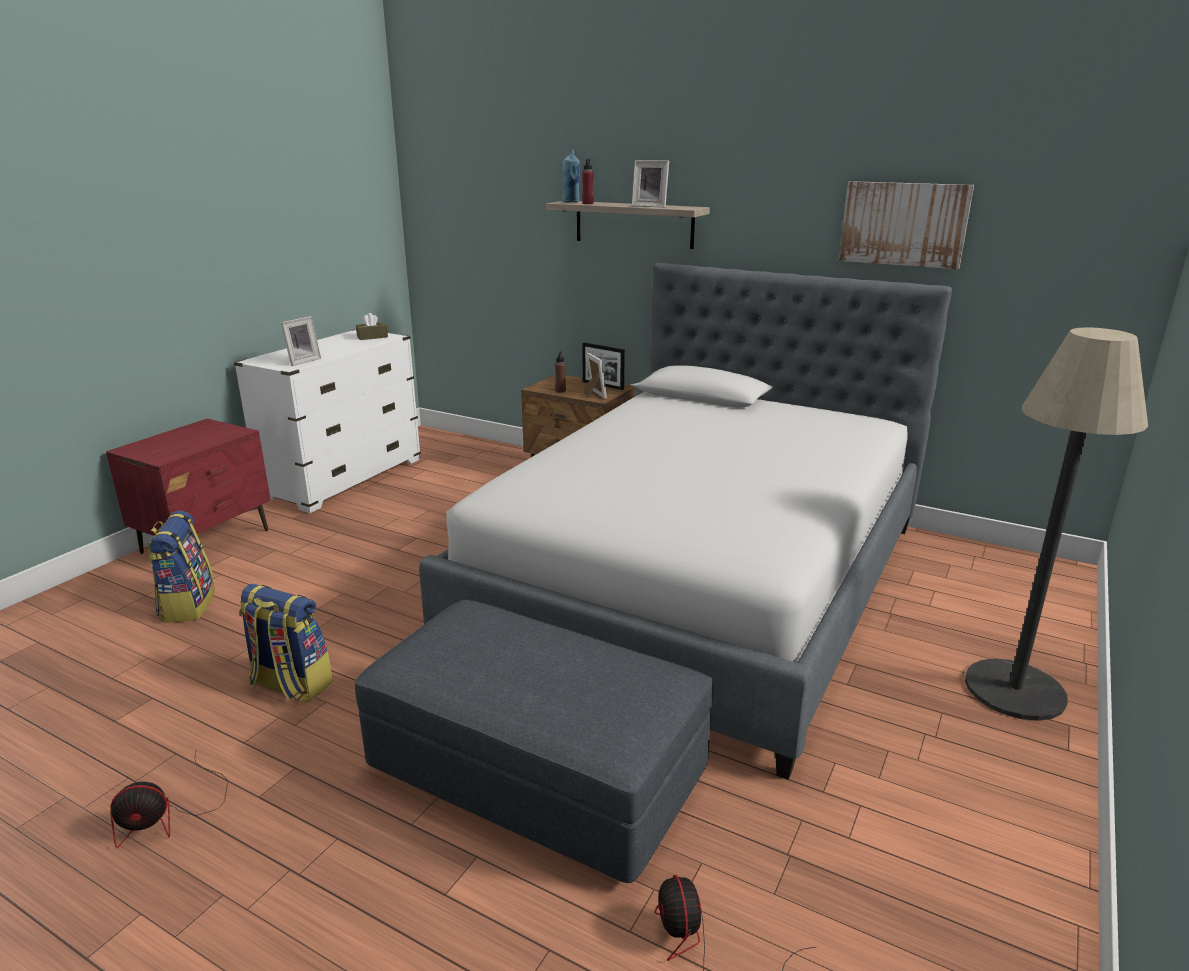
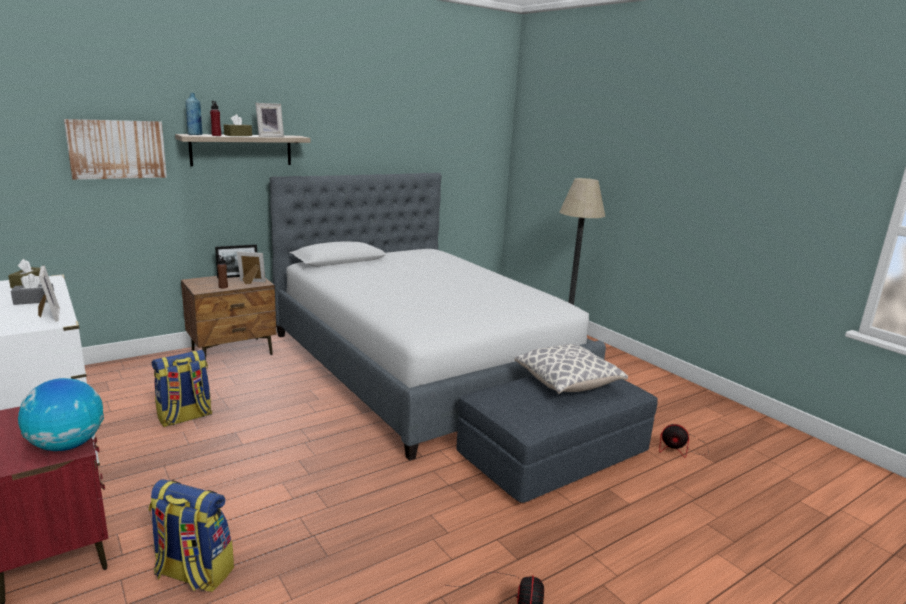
camera: 65 degrees left, 5 degrees down
(169, 455) = (67, 445): none -> globe
(290, 685) = (396, 527): backpack -> backpack (185, 417)
(334, 349) = (34, 300): none -> grey tissue box
(560, 668) = (567, 384): none -> pillow
(616, 204) = (238, 135): none -> brown tissue box
(903, 224) = (410, 141): picture -> picture (117, 149)

